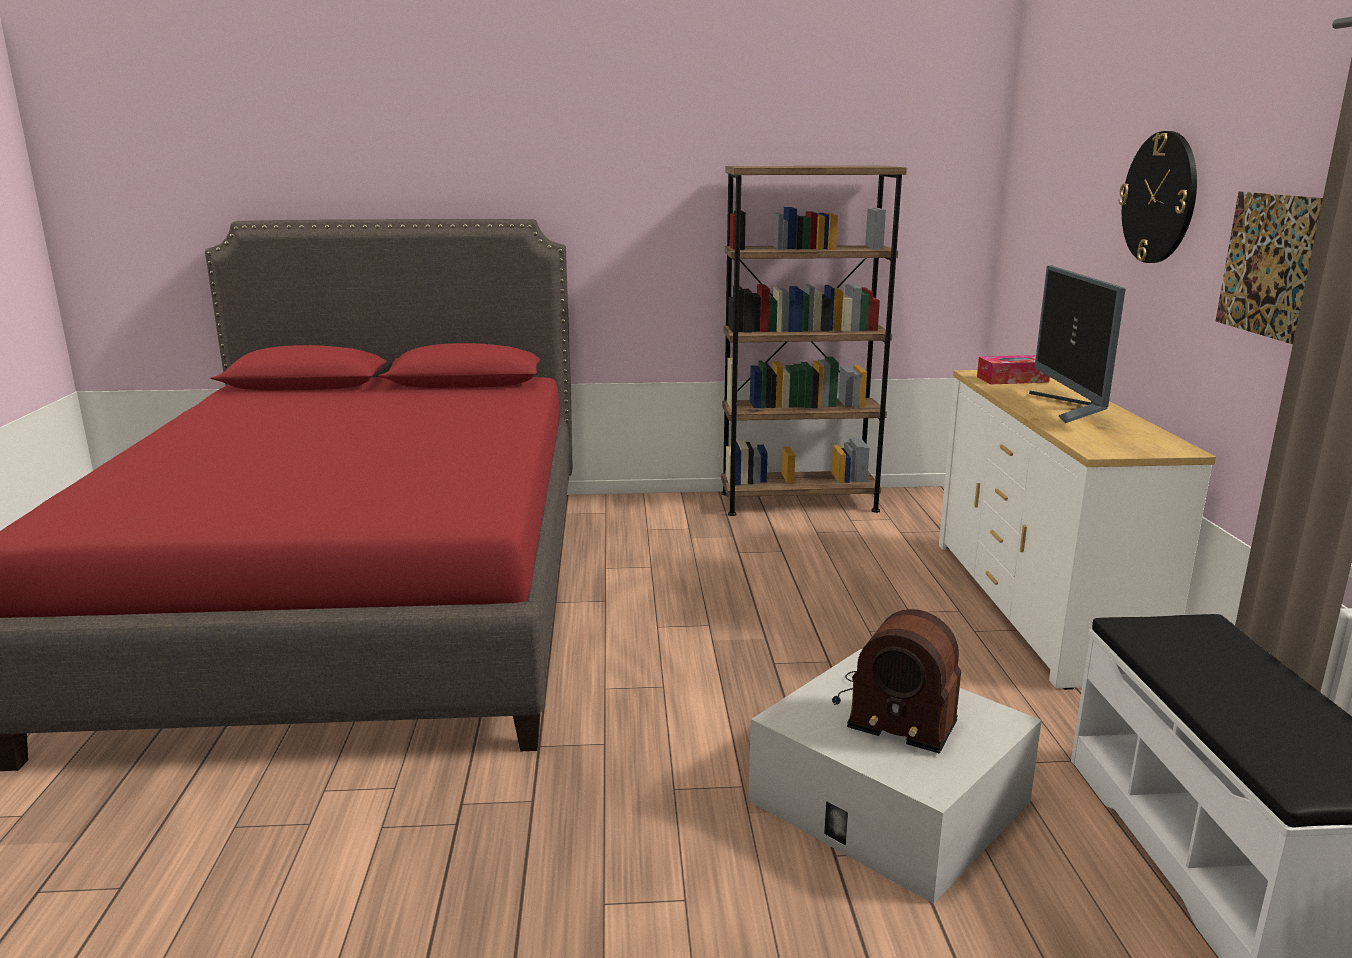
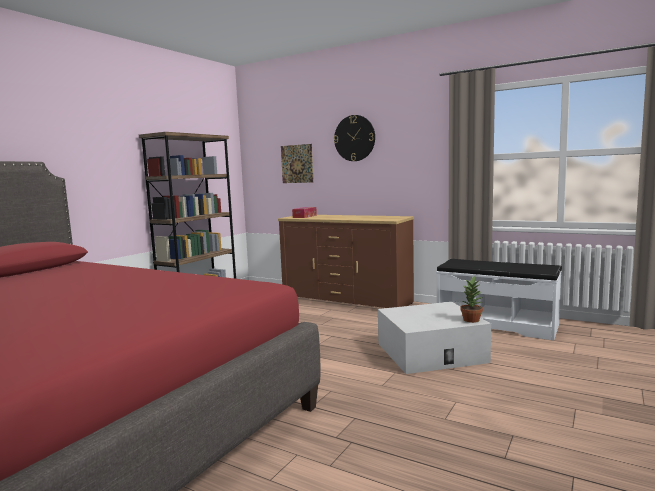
camera: 55 degrees left, 10 degrees down
(893, 710) = (425, 314): radio -> none
(930, 779) = (471, 320): none -> potted plant
(1039, 606) = (346, 300): white dresser -> brown dresser
(1071, 408) = (347, 217): monitor -> none
(1269, 265) = (418, 150): picture -> picture (297, 164)

